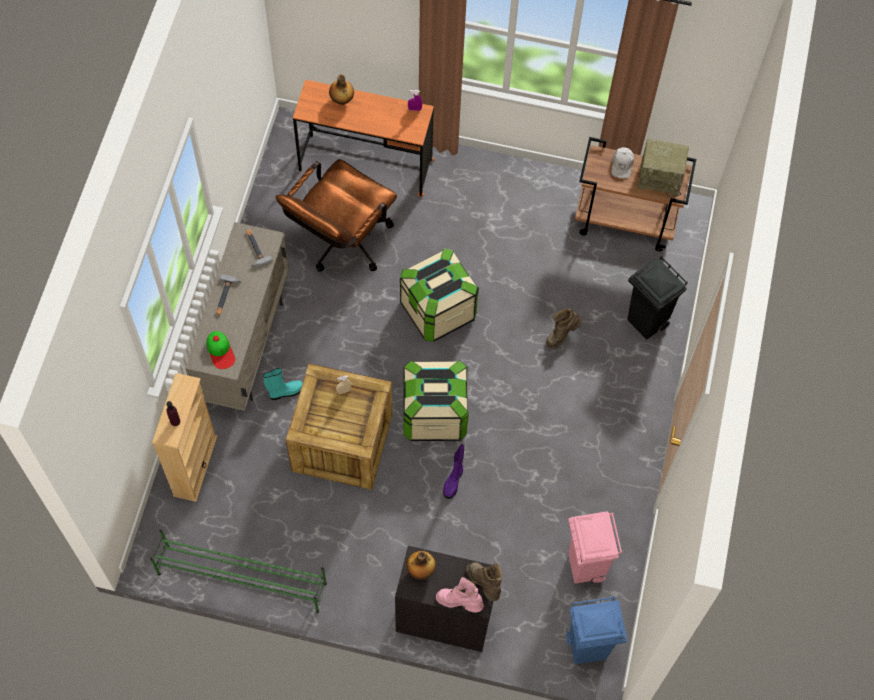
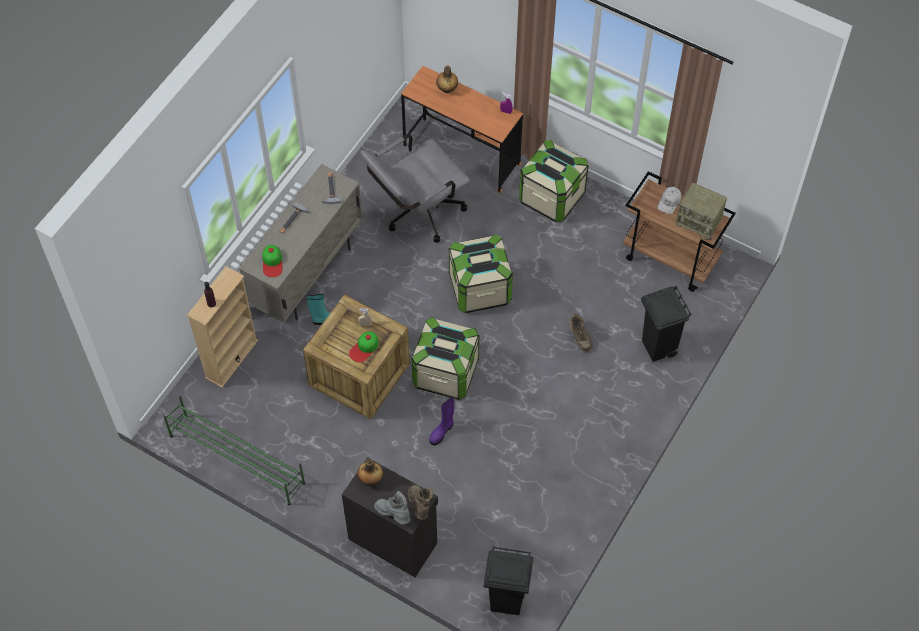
camera: 20 degrees right, 5 degrees down
(340, 243) = (417, 213): brown office chair -> grey office chair
(352, 418) = (364, 348): none -> cap
(460, 602) = (393, 514): pink boot -> grey boot
(478, 187) = (552, 197): none -> storage box
(561, 334) = (579, 337): brown boot -> brown boot turned 90 degrees counterclockwise
(585, 567) = (529, 534): pink trash can -> none
(588, 647) = (507, 601): blue trash can -> black trash can

